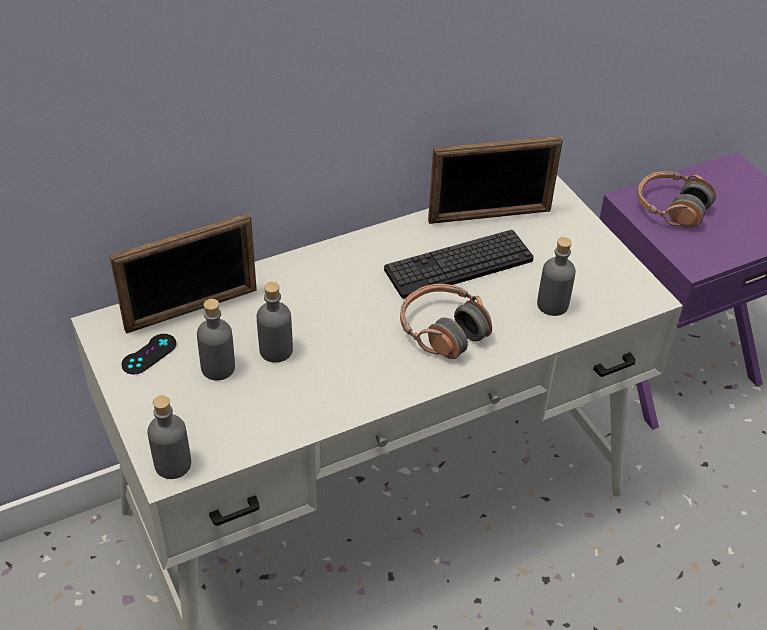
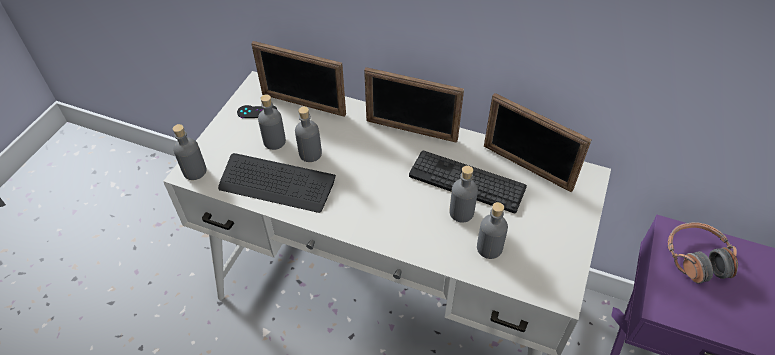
camera: 50 degrees right, 5 degrees up
(286, 404) = (277, 184): none -> keyboard
(344, 256) = (411, 130): none -> picture frame
(443, 330) = (404, 211): headphones -> none
(491, 294) = (461, 212): none -> grey bottle

